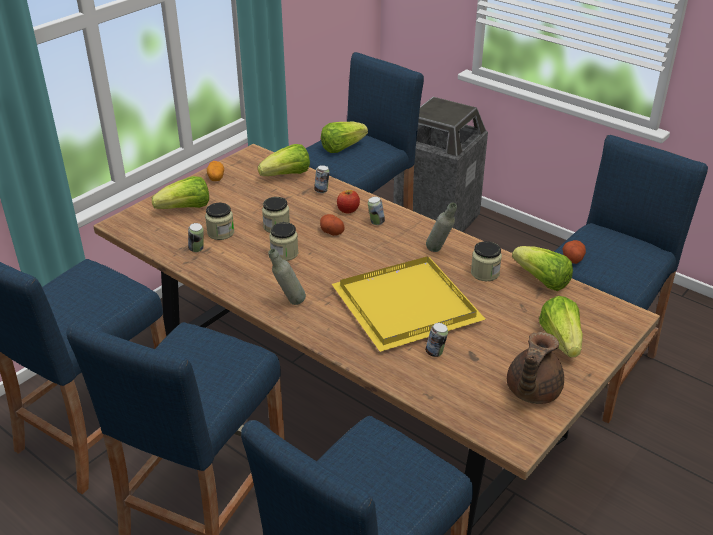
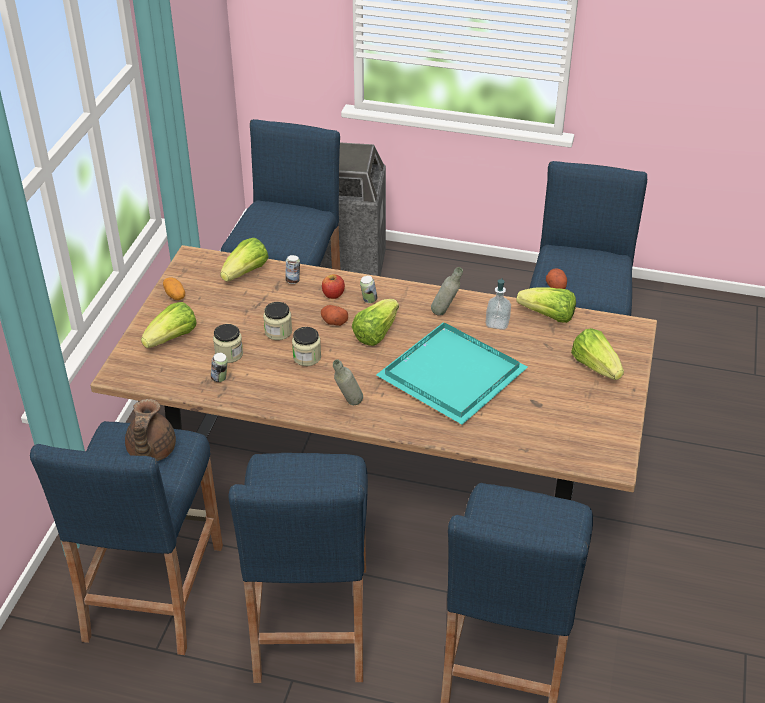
camera: 25 degrees left, 5 degrees up
(342, 147) = (271, 225): lettuce -> lettuce (375, 333)
(407, 303) = (451, 373): yellow tray -> turquoise tray
(435, 353) = (505, 410): can -> none
(485, 273) = (497, 323): jar -> soap dispenser
(531, 391) = (600, 419): brown teapot -> brown teapot (150, 451)

